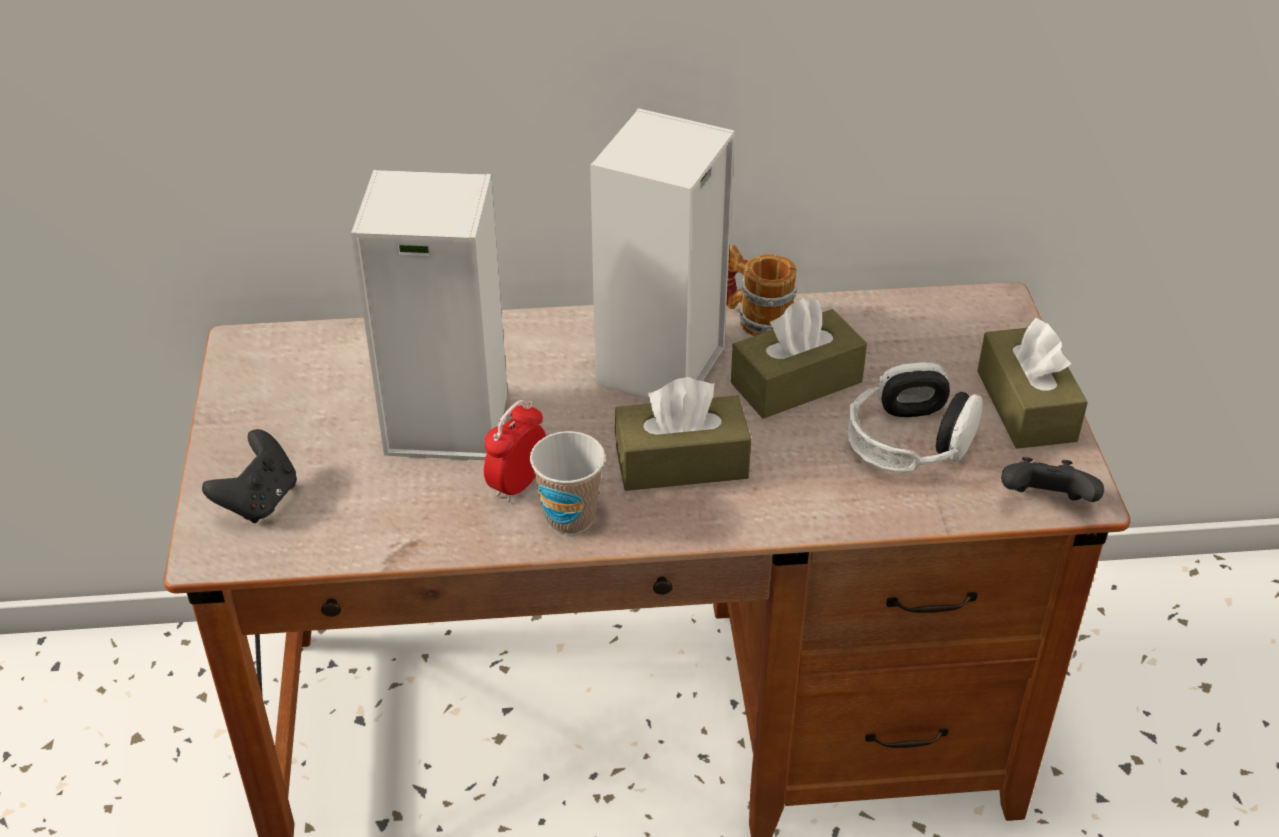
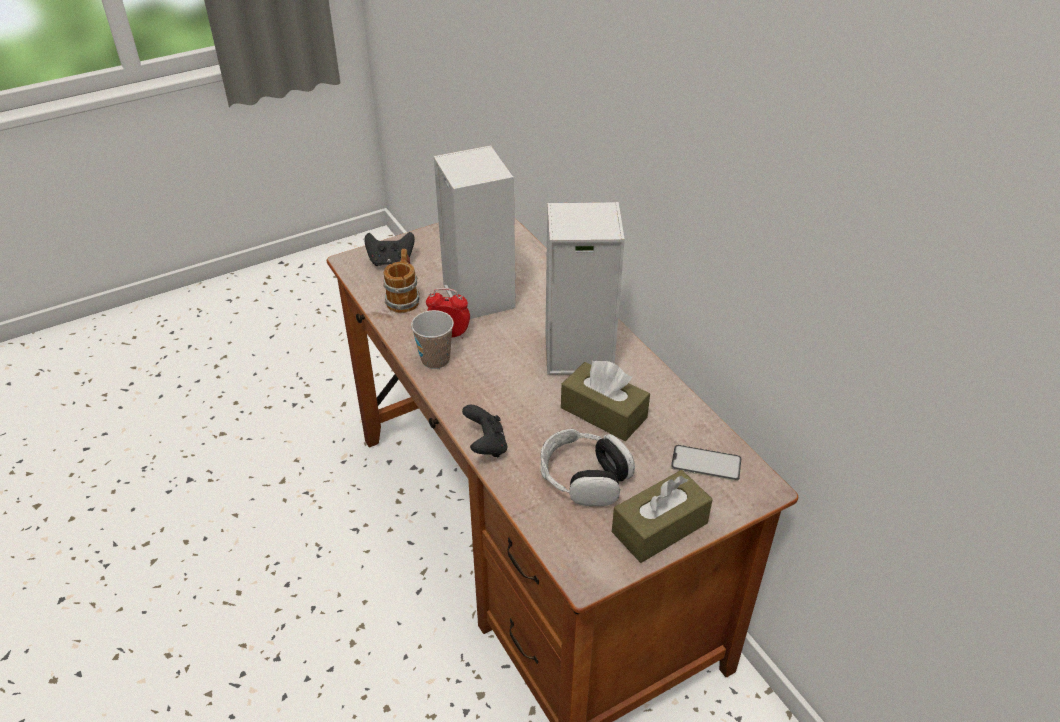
camera: 65 degrees right, 0 degrees up
(681, 462) = (502, 387): brown tissue box -> none
(755, 318) = (651, 378): mug -> mug (404, 298)
(936, 329) = (706, 463): none -> phone
(1045, 503) = (567, 558): black game controller -> black game controller (486, 445)

